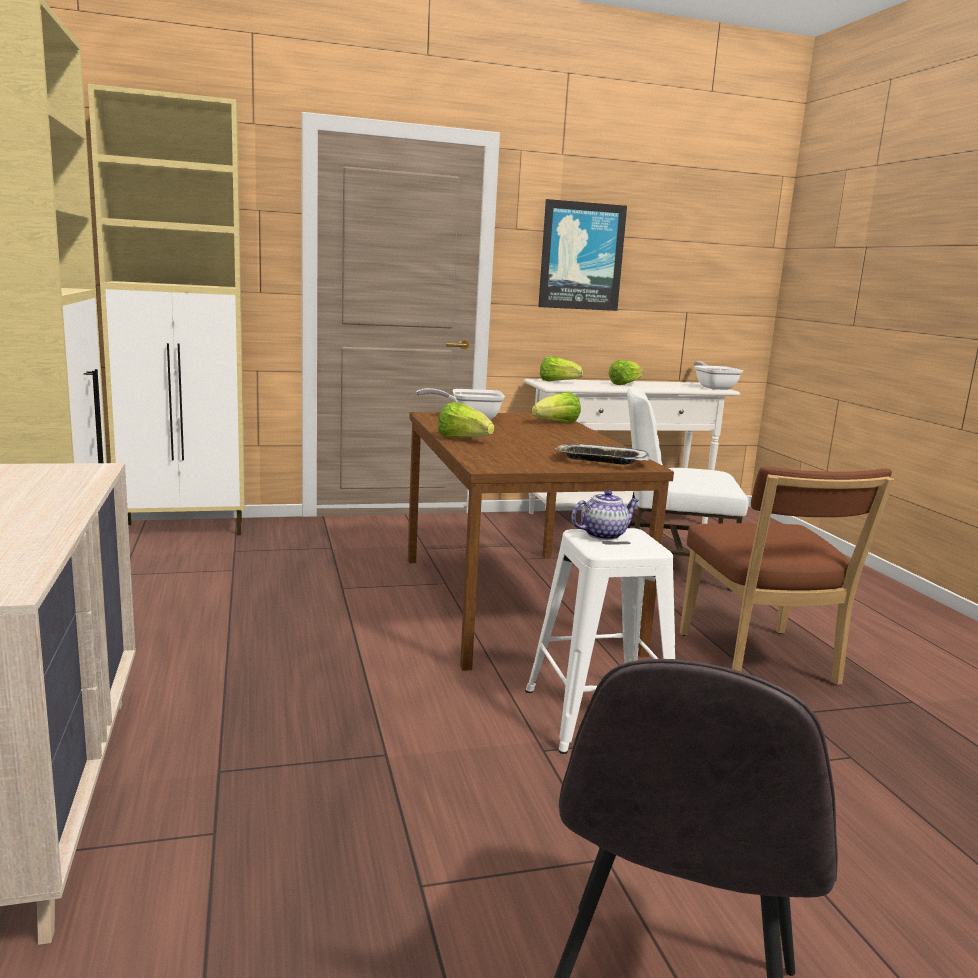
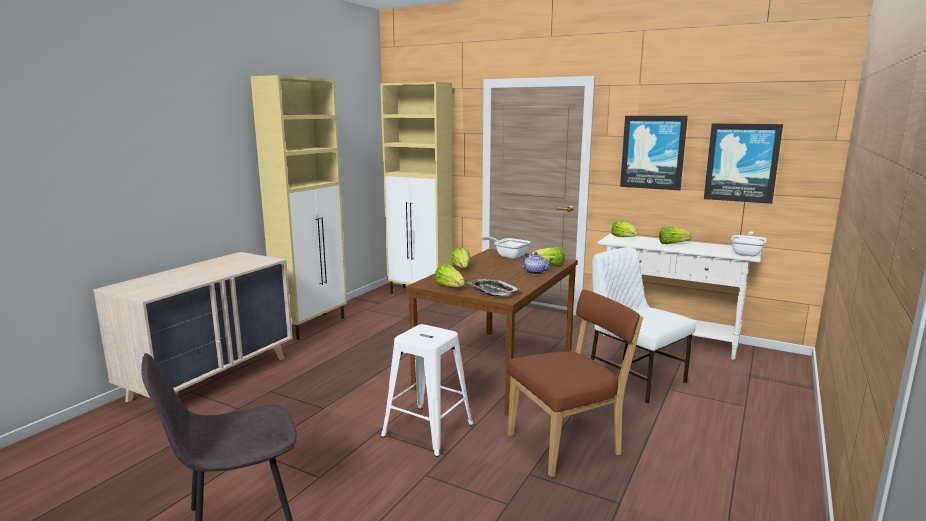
camera: 45 degrees right, 0 degrees up
(534, 464) = (450, 287): none -> lettuce
(604, 535) = (429, 330): teapot -> teapot (535, 272)
(685, 273) = (741, 163): none -> picture
(760, 662) = (568, 444): brown chair -> brown chair turned 150 degrees counterclockwise

